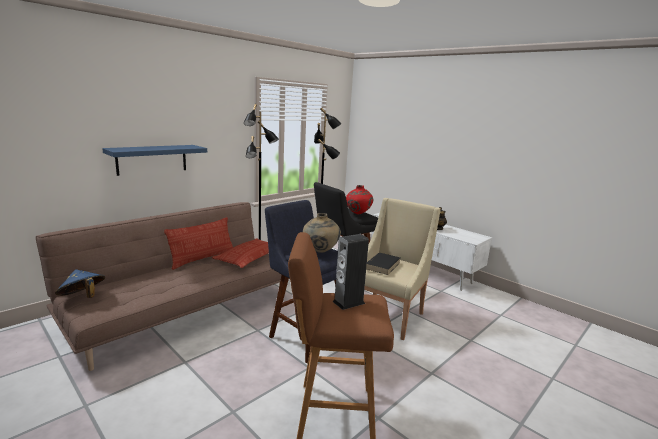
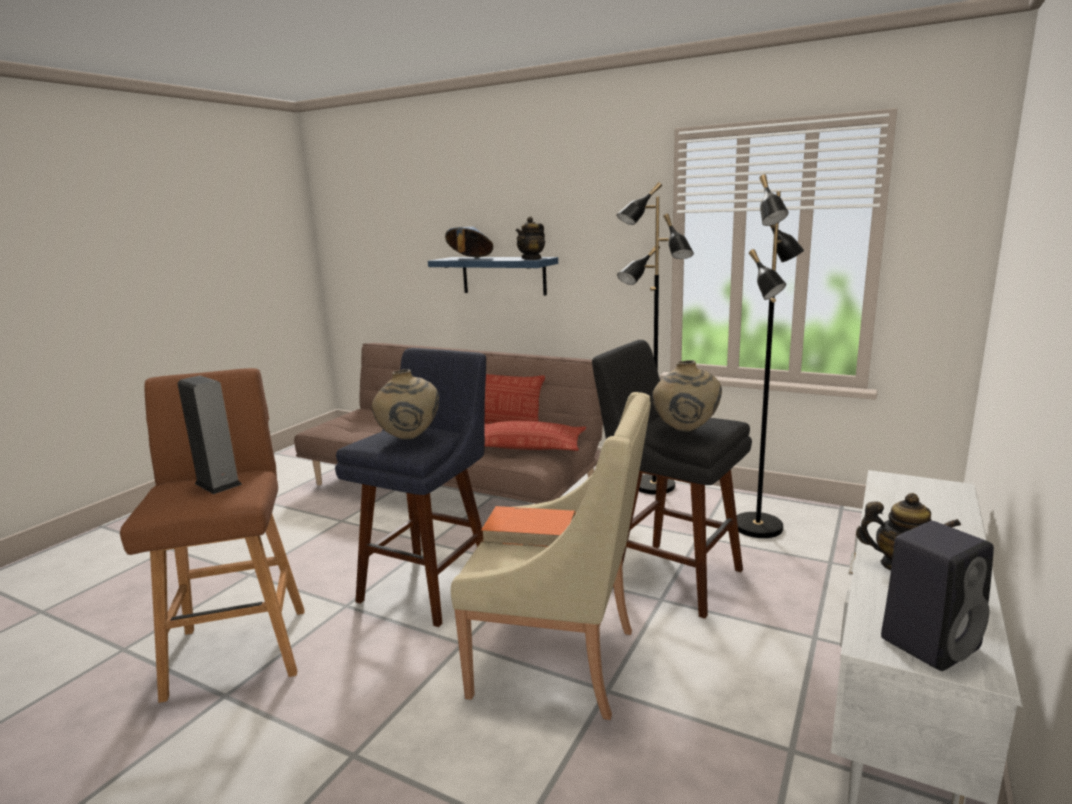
camera: 75 degrees right, 0 degrees up
(82, 297) = (353, 414): blue hat -> blue hat (469, 258)
(191, 146) = (532, 259): none -> teapot
(358, 214) = (685, 431): red vase -> beige vase
(382, 265) = (531, 531): black book -> orange book
(472, 236) = (930, 642): none -> black speaker

